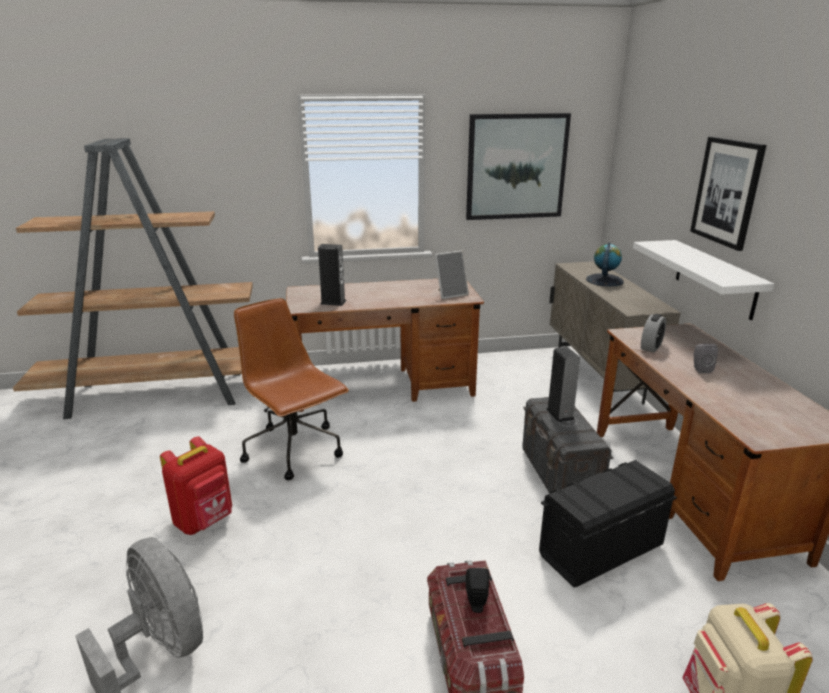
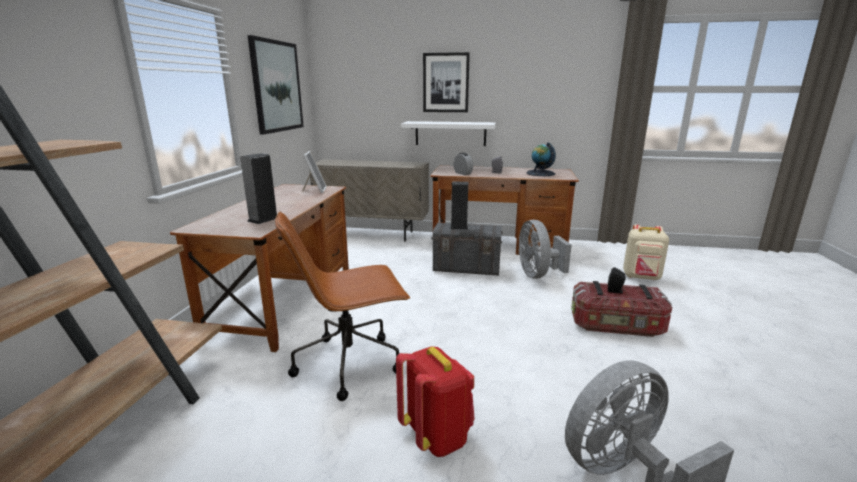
camera: 70 degrees left, 5 degrees down
(600, 550) = (538, 274): black storage box -> grey fan
(604, 280) = (360, 163): globe -> globe (540, 173)

